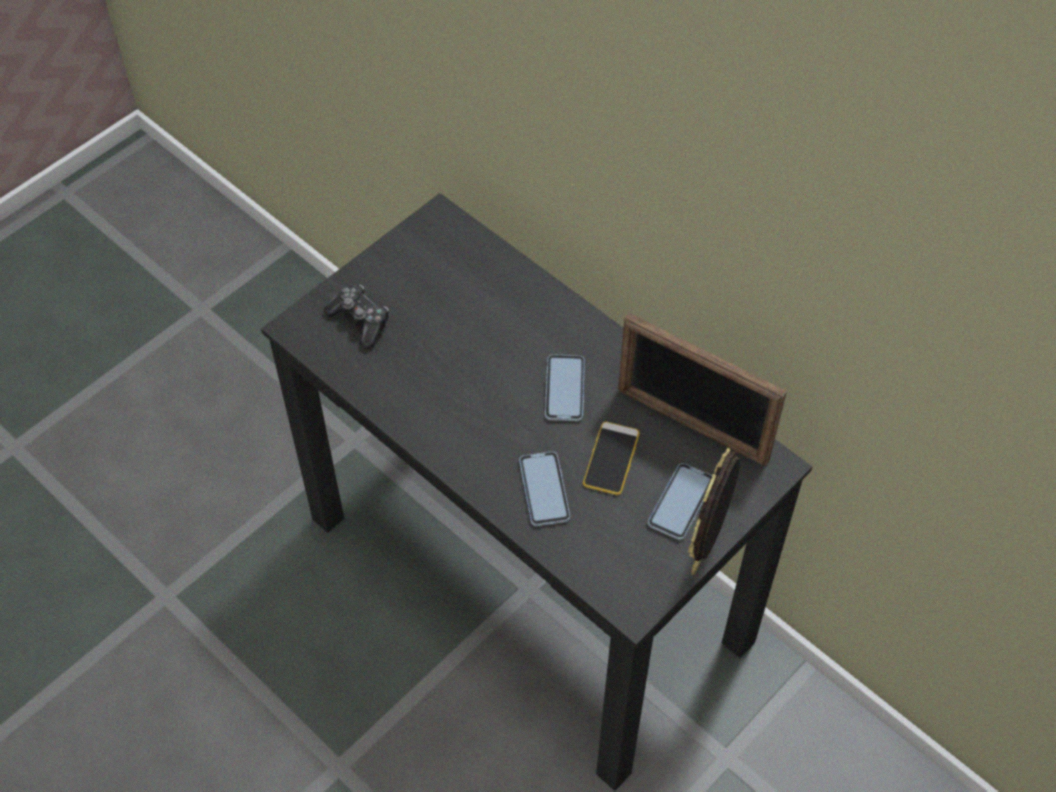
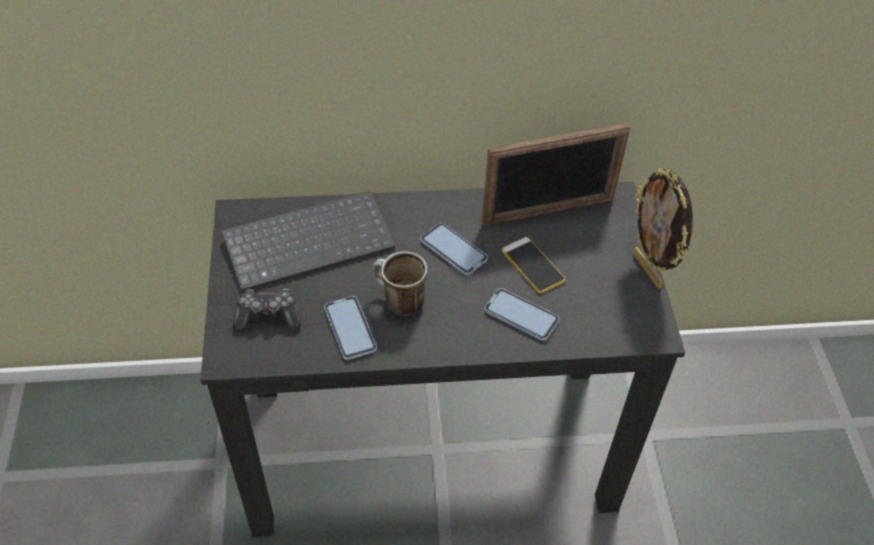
camera: 50 degrees left, 5 degrees down
(465, 285) = (310, 240): none -> keyboard
(465, 392) = (397, 301): none -> mug
(681, 502) = (600, 256): phone -> phone (350, 328)

